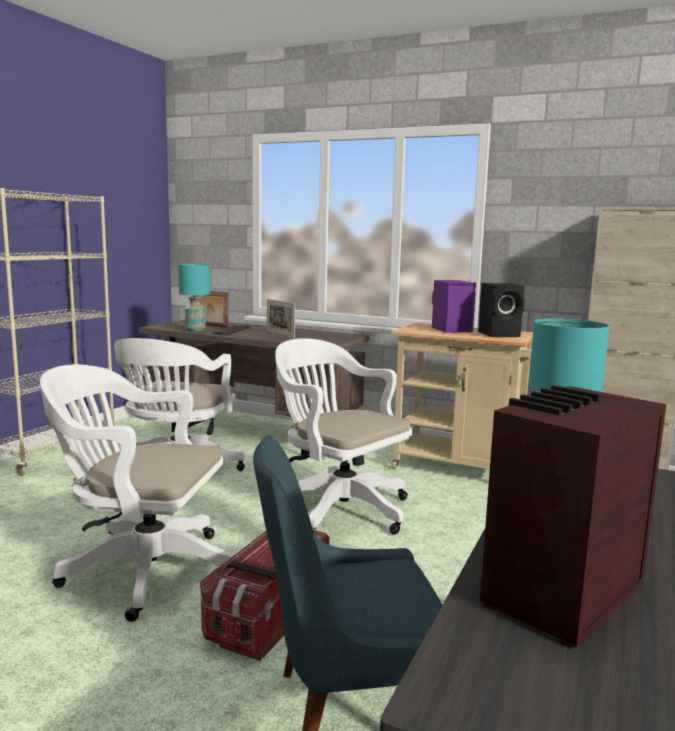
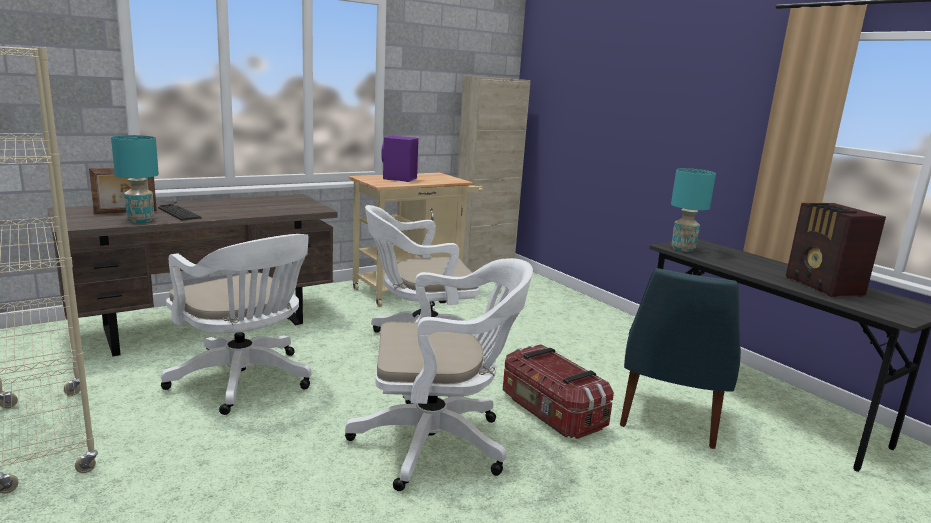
camera: 60 degrees left, 5 degrees up
(141, 570) = (439, 443): white office chair -> white office chair turned 135 degrees counterclockwise
(280, 334) = (241, 208): picture frame -> none
(500, 334) = (436, 178): black speaker -> none

